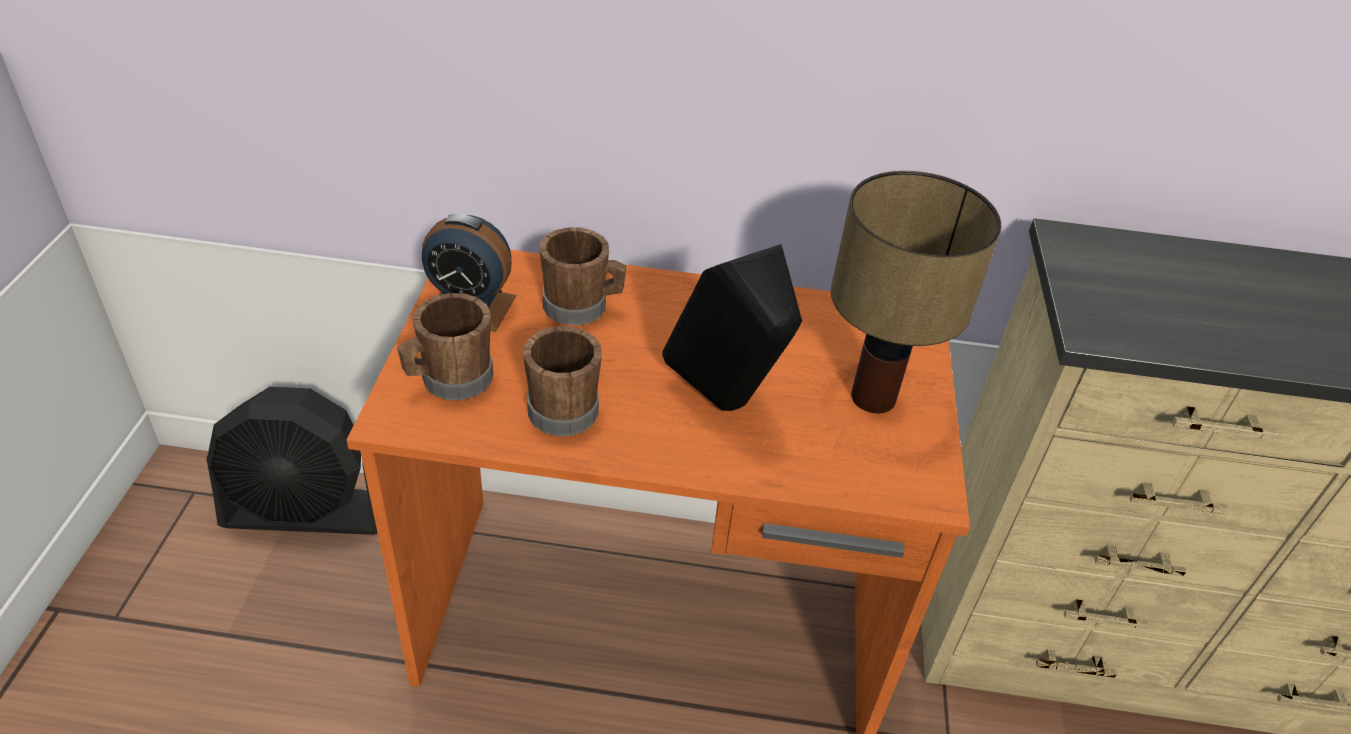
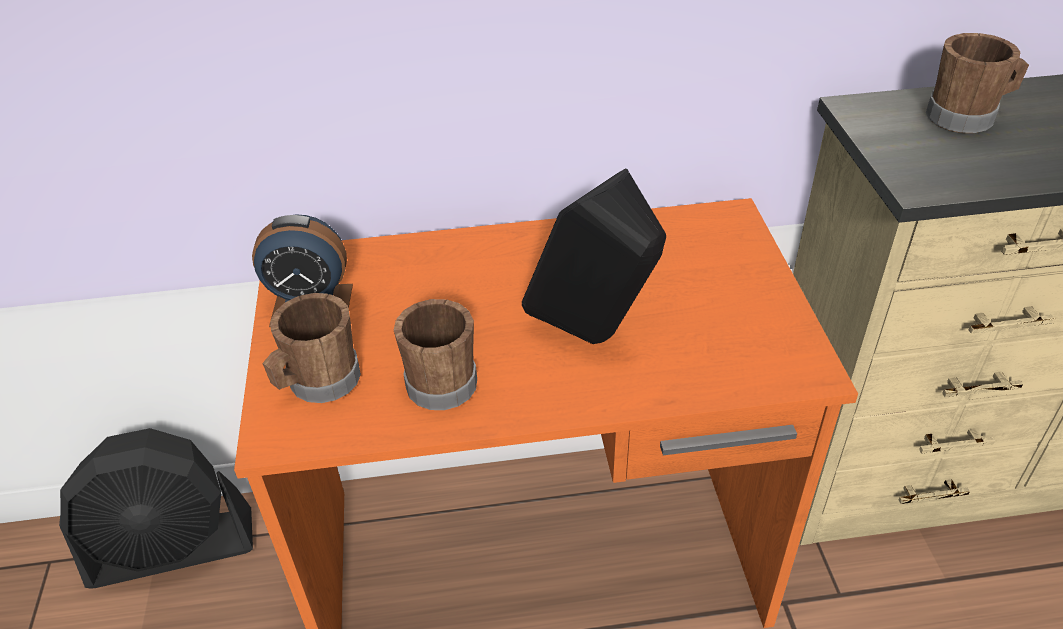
camera: 10 degrees left, 0 degrees up
(582, 307) = (421, 279): brown mug -> brown mug (967, 116)
(874, 399) = (726, 298): table lamp -> none

